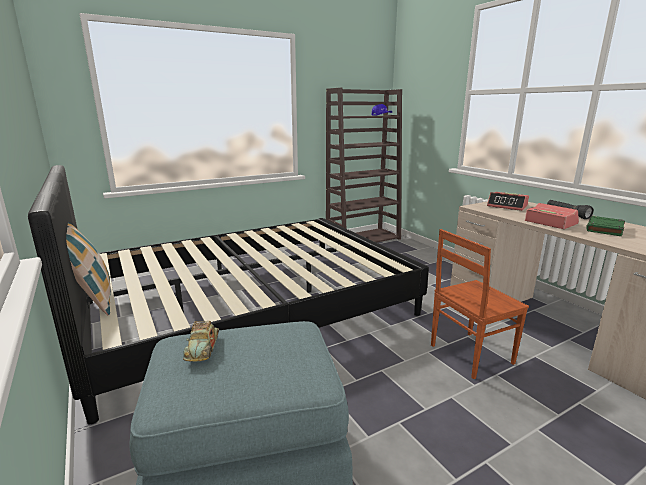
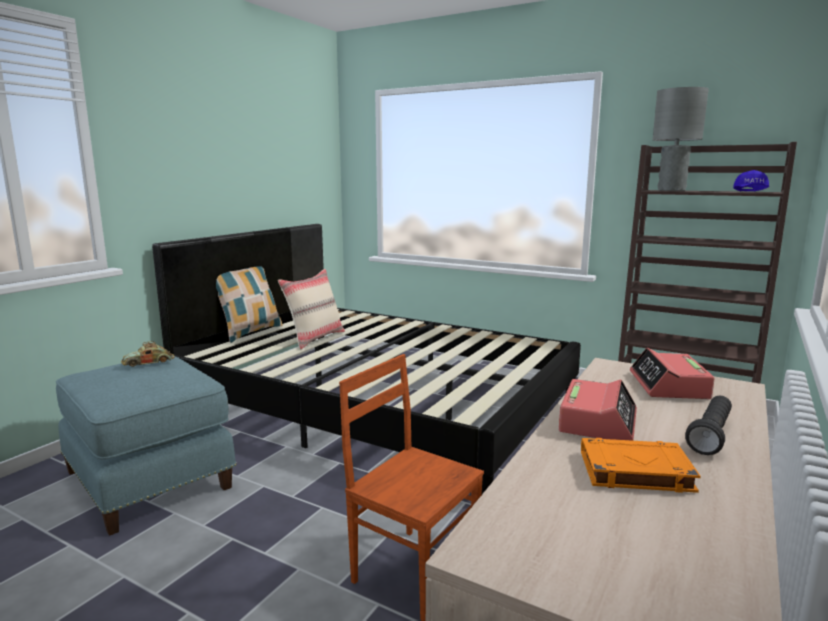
camera: 60 degrees right, 5 degrees down
(176, 276) = (315, 338): none -> beige pillow
(347, 116) = (671, 190): none -> grey table lamp
(604, 229) = (634, 471): green book -> orange book

